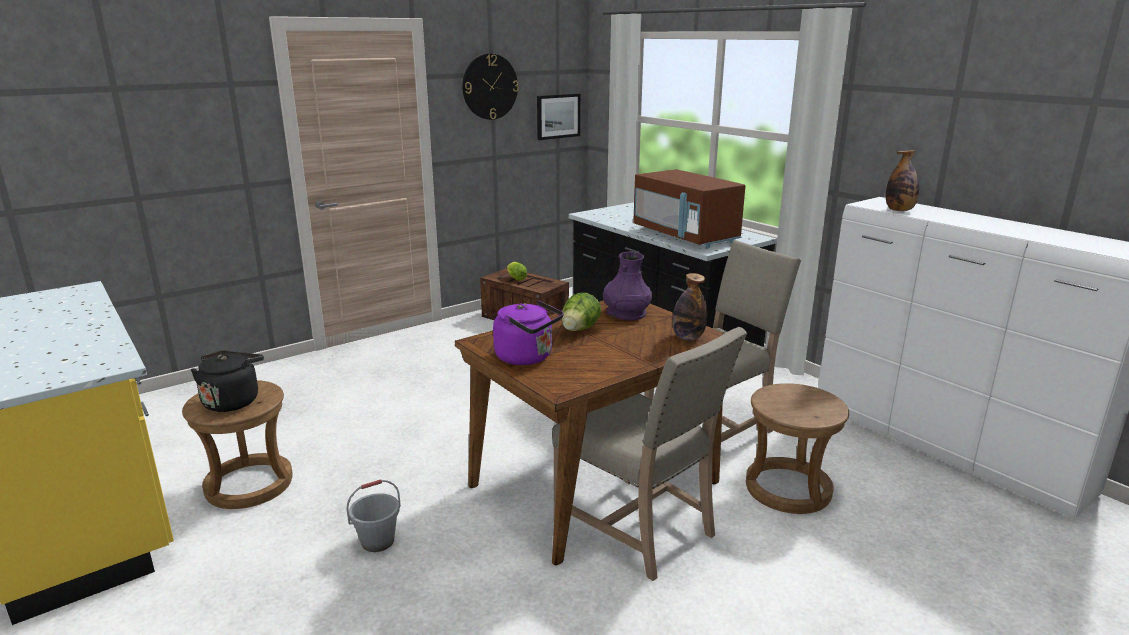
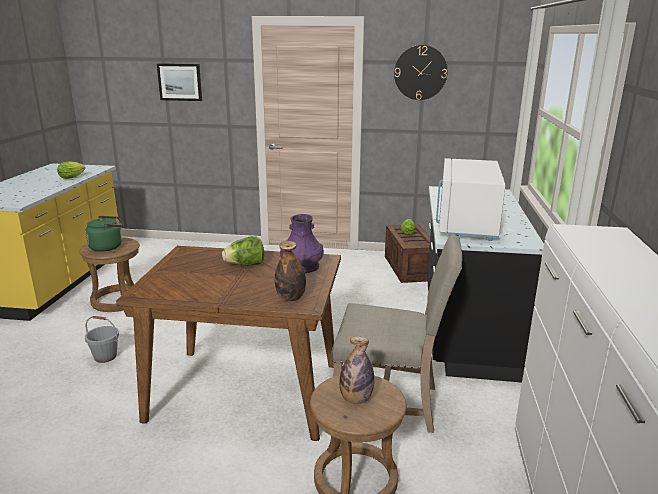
camera: 45 degrees right, 0 degrees up
(82, 311) = (73, 177): none -> lettuce
(233, 401) = (108, 247): black kettle -> green kettle
(527, 358) = (177, 269): purple kettle -> none
(558, 116) = (489, 103): picture -> picture (180, 82)
(640, 529) = (214, 435): beige chair -> none
(685, 236) = (466, 224): brown microwave -> white microwave
(899, 210) = (586, 244): bottle -> bottle (356, 399)

